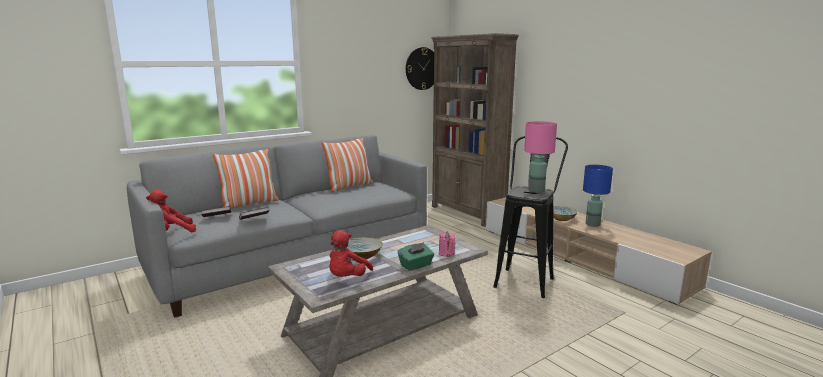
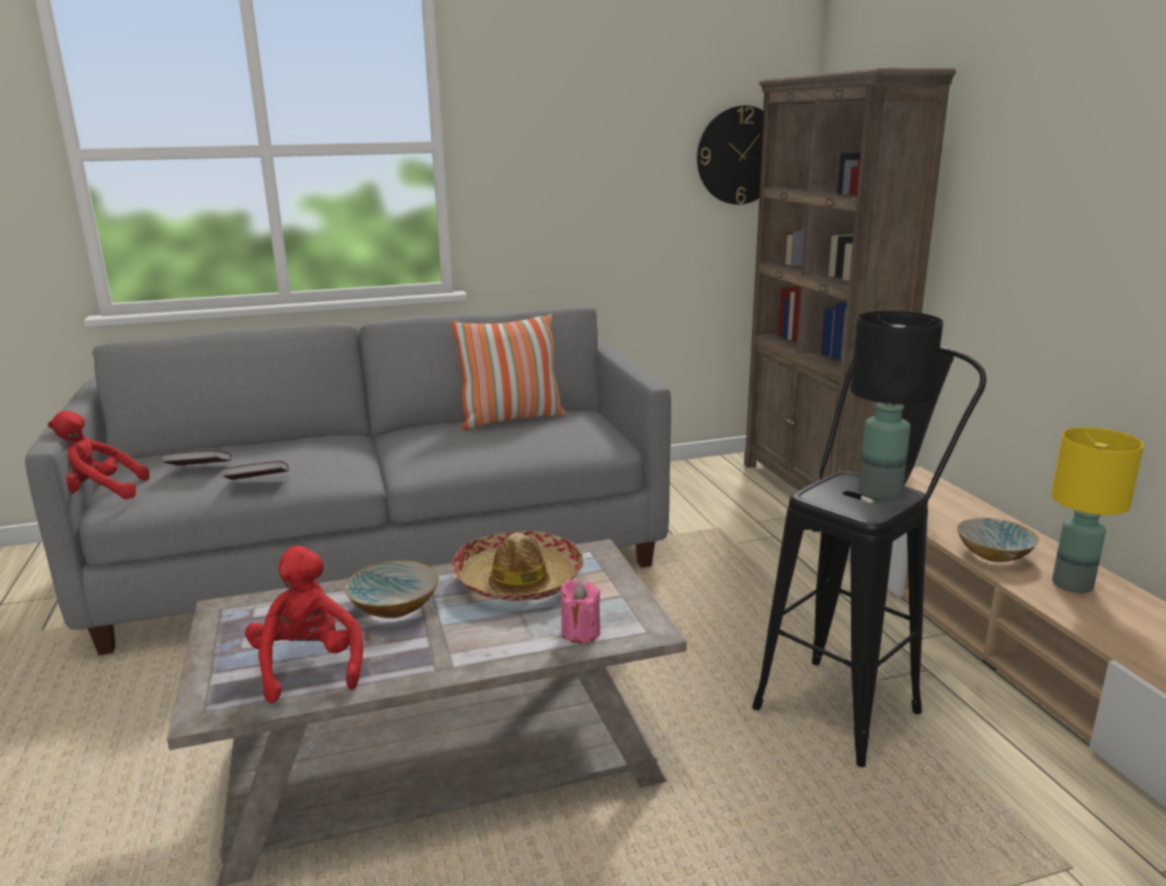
camera: 20 degrees right, 5 degrees up
(249, 204) = (286, 444): pillow -> none
(347, 278) = (309, 666): red plush toy -> red plush toy turned 120 degrees clockwise
(405, 241) = (518, 580): none -> hat
(416, 265) = (481, 658): green tissue box -> none
(536, 190) = (878, 492): pink table lamp -> black table lamp
(592, 224) = (1071, 585): blue table lamp -> yellow table lamp

